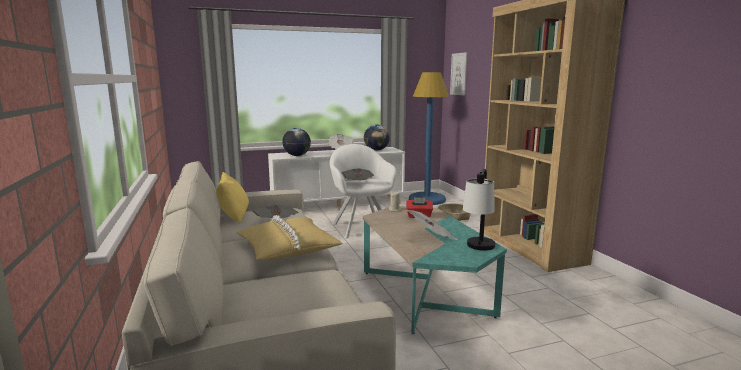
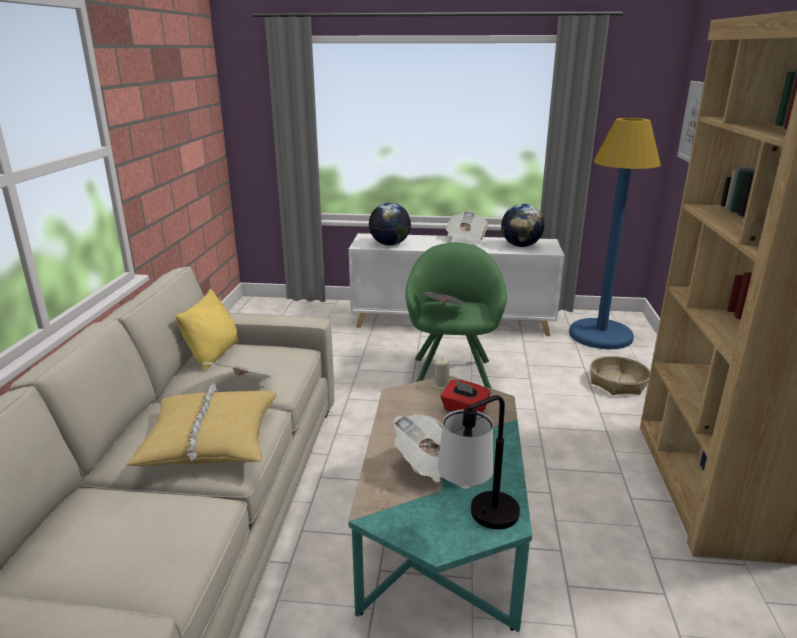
camera: 25 degrees right, 10 degrees up
(361, 226) = (452, 372): white armchair -> green armchair

